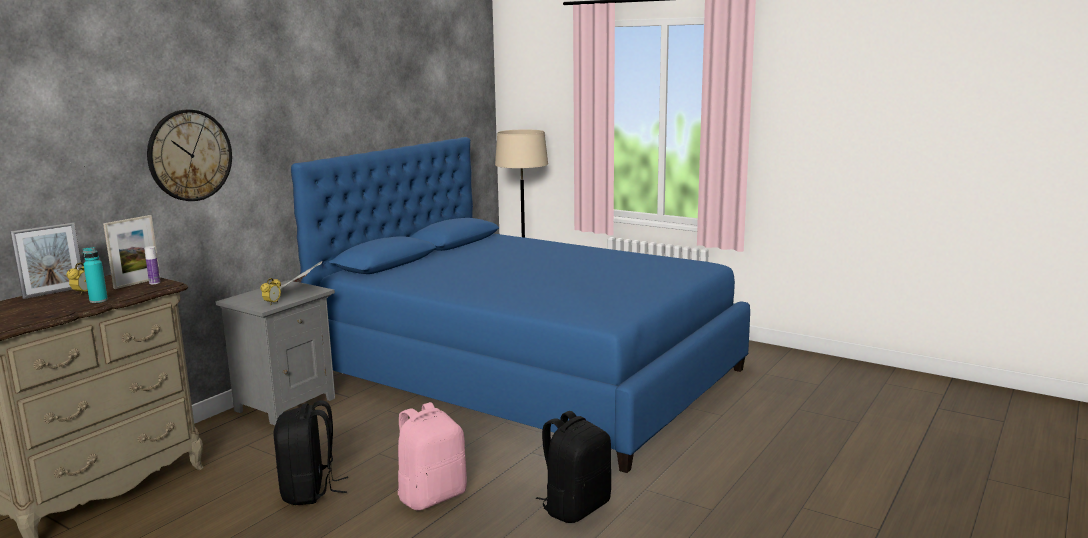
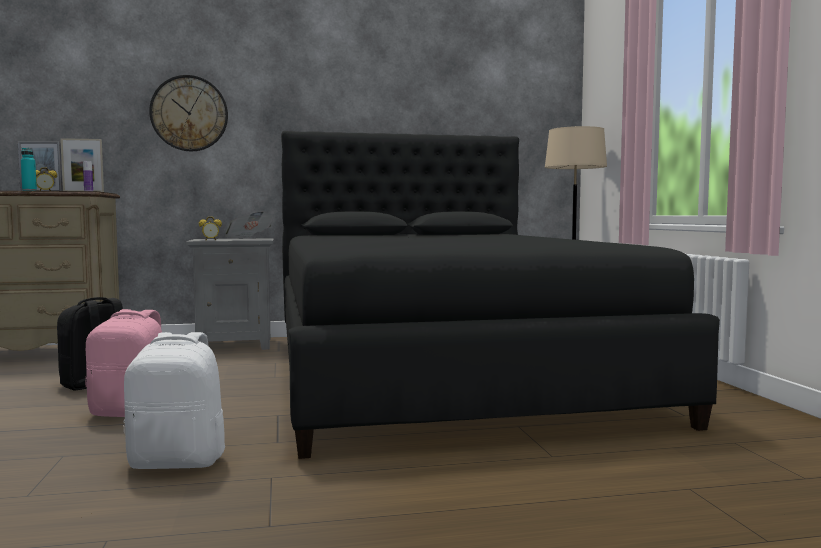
camera: 45 degrees right, 10 degrees down
(528, 374) = (442, 371): blue bed -> black bed
(575, 507) = (178, 462): black backpack -> white backpack

